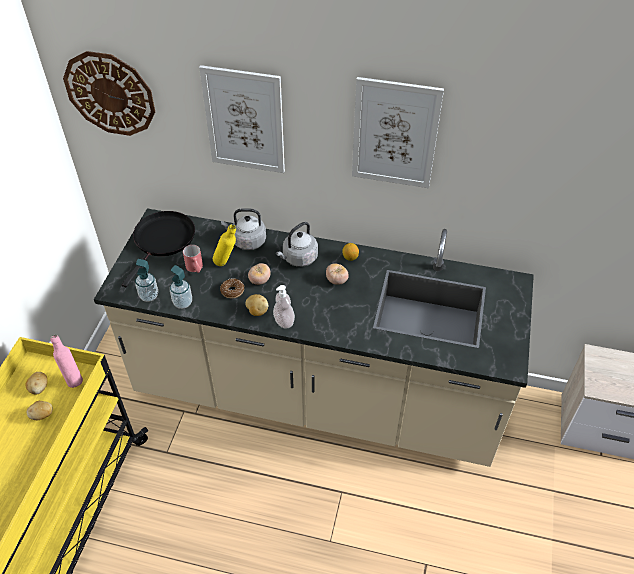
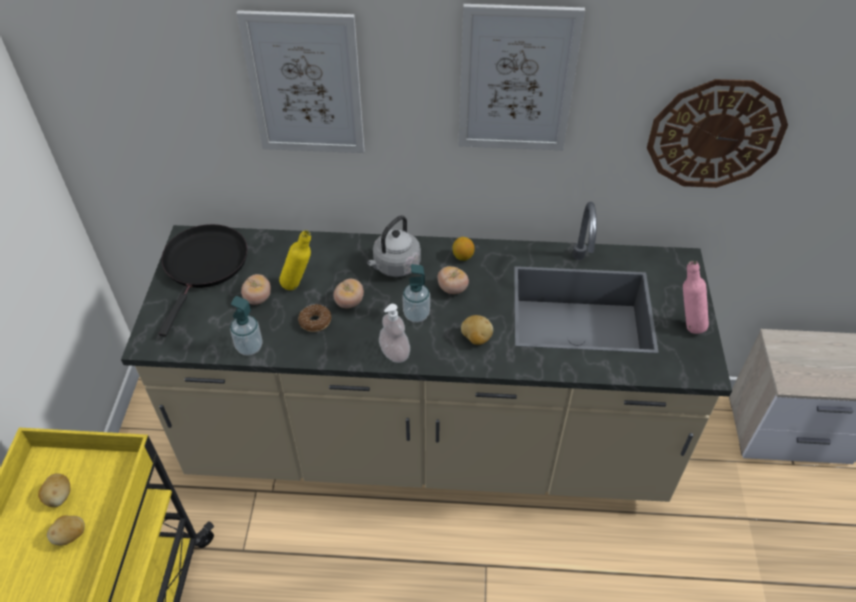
camera: 10 degrees left, 0 degrees up
(73, 379) = (107, 475): pink bottle -> pink bottle (687, 324)
(110, 94) = (107, 67): wall clock -> wall clock (715, 134)
(149, 296) = (200, 344): soap dispenser -> soap dispenser (416, 314)
(195, 269) = (258, 298): red mug -> tomato
(247, 241) = (320, 252): grey kettle -> none
(257, 311) = (355, 344): potato -> potato (476, 338)

